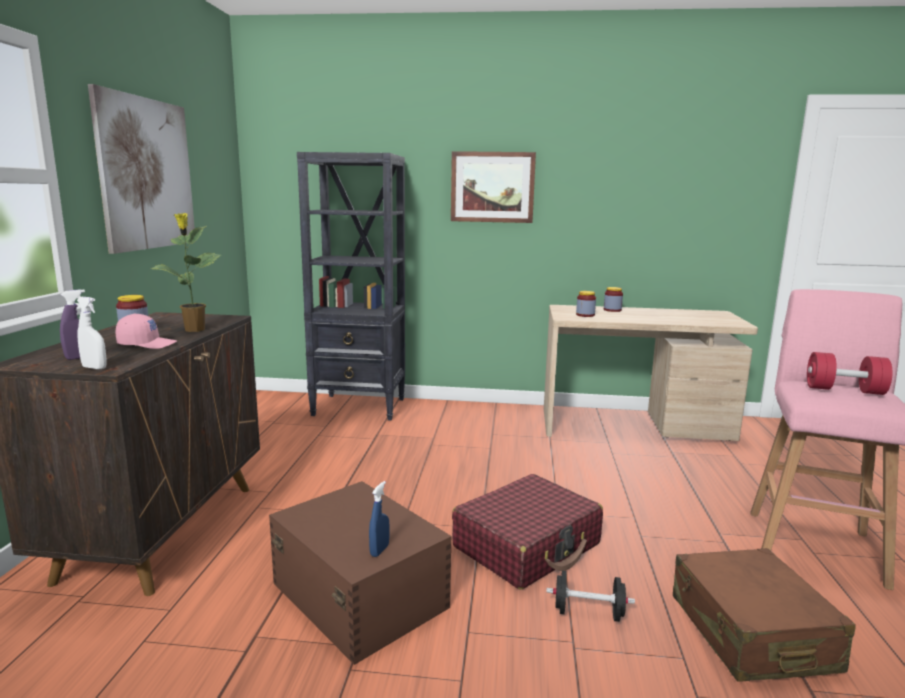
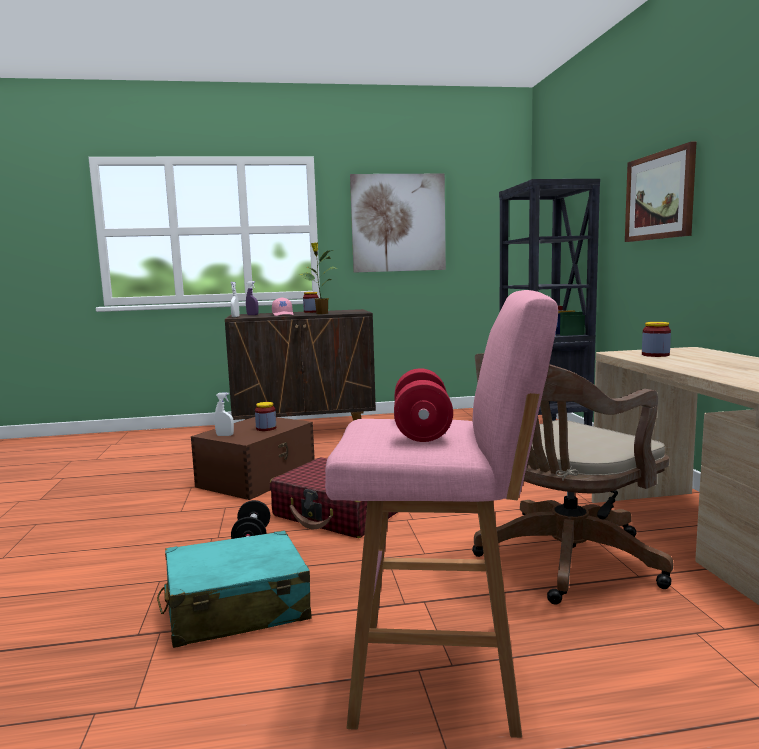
camera: 75 degrees right, 5 degrees down
(379, 550) = (225, 435): blue spray bottle -> white spray bottle
(612, 310) = (728, 358): jar -> jar (266, 428)
(653, 472) = (561, 561): none -> brown office chair
(751, 633) = (236, 608): brown suitcase -> turquoise suitcase

